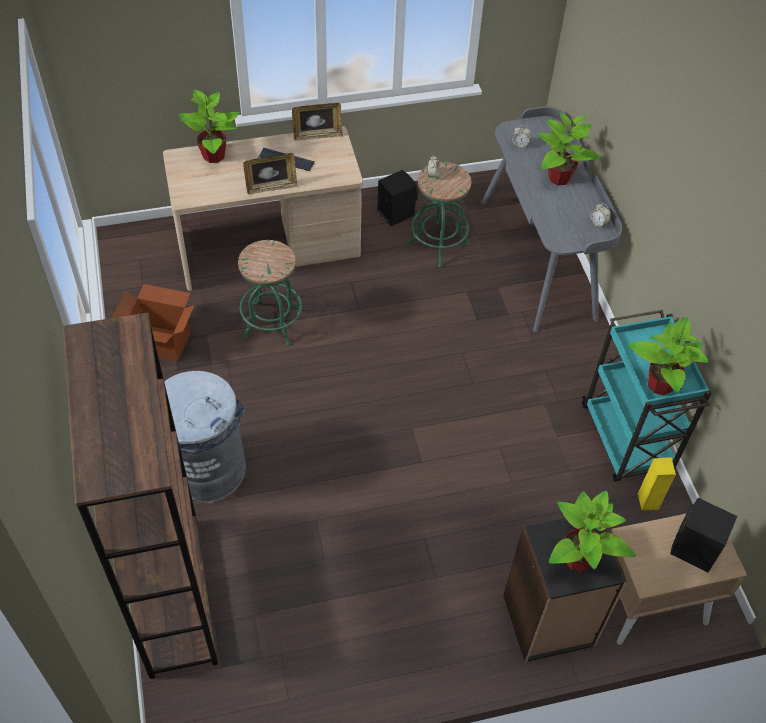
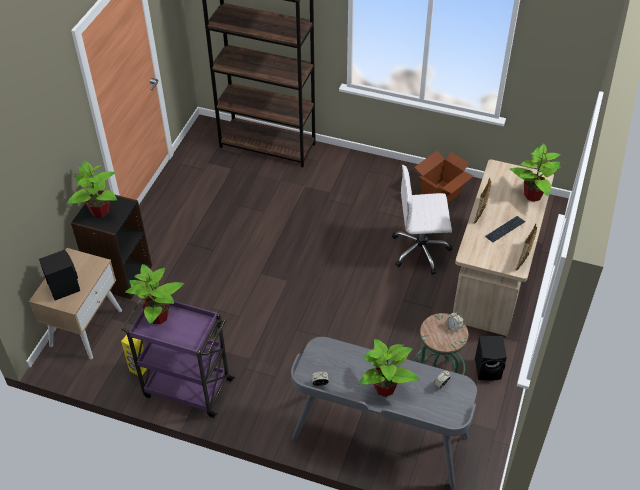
camera: 125 degrees right, 5 degrees down
(208, 469) = (332, 182): grey trash can -> none
(272, 323) = (421, 250): green stool -> white office chair
(627, 440) = (186, 387): turquoise cart -> purple cart

